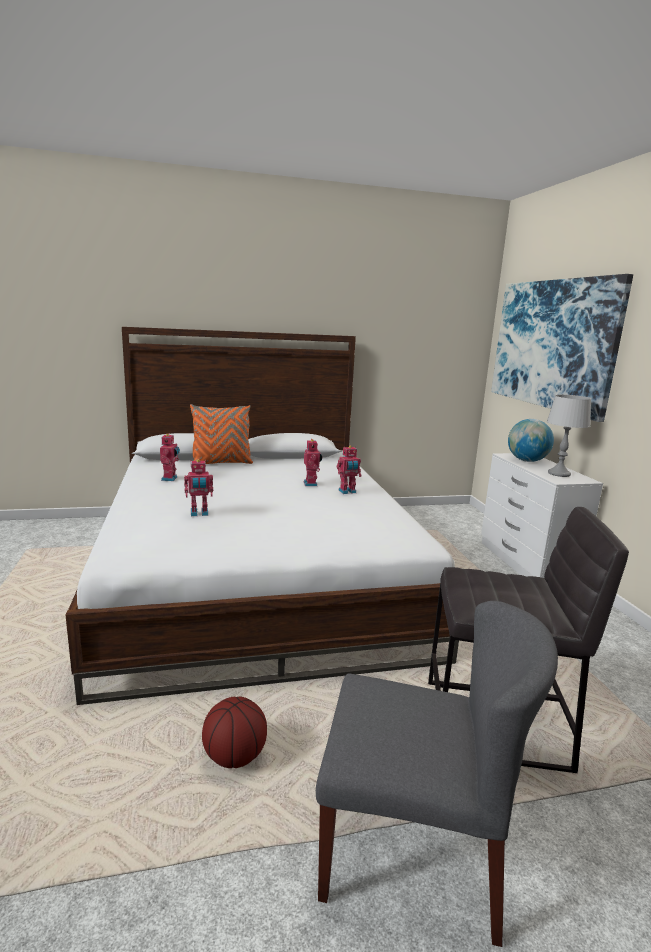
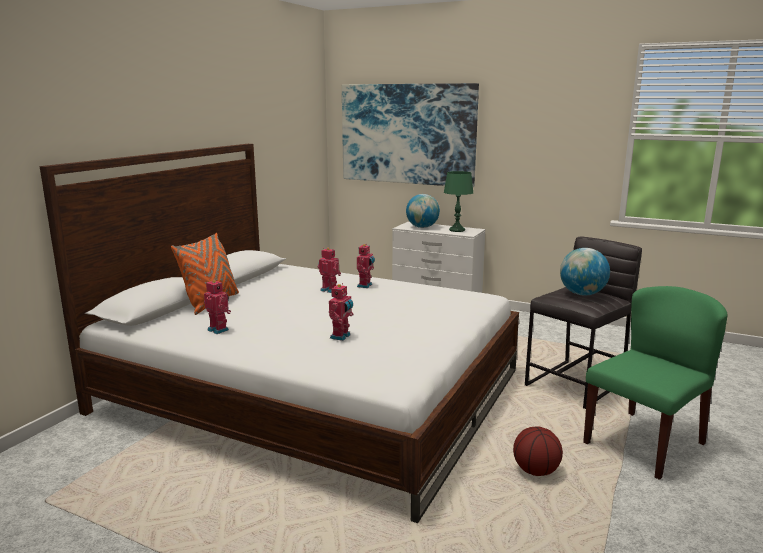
camera: 50 degrees left, 0 degrees up
(412, 851) = (644, 443): grey chair -> green chair
(507, 588) = (582, 294): none -> globe
(559, 474) = (457, 230): grey table lamp -> green table lamp

